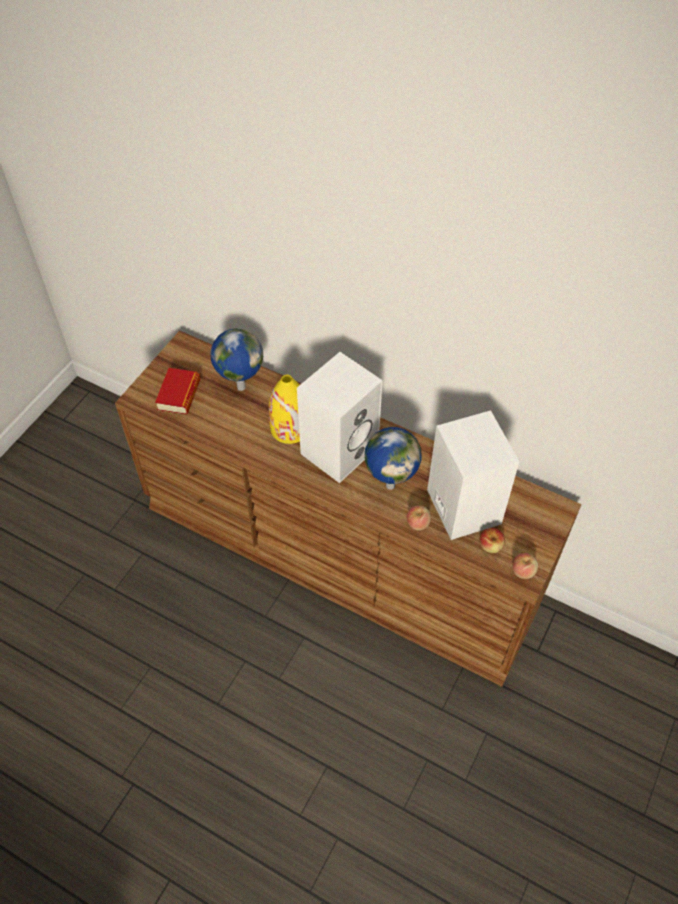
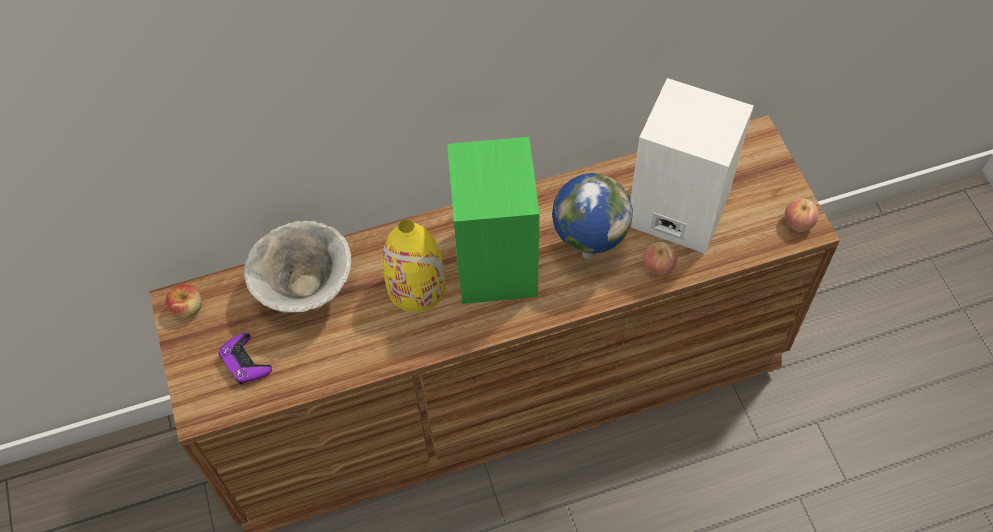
camera: 45 degrees left, 5 degrees up
(179, 394) = (245, 362): book -> purple game controller
(240, 387) = (305, 291): globe -> bowl
(339, 448) = (493, 261): white speaker -> green speaker
(490, 546) = (744, 226): apple -> apple (188, 308)

